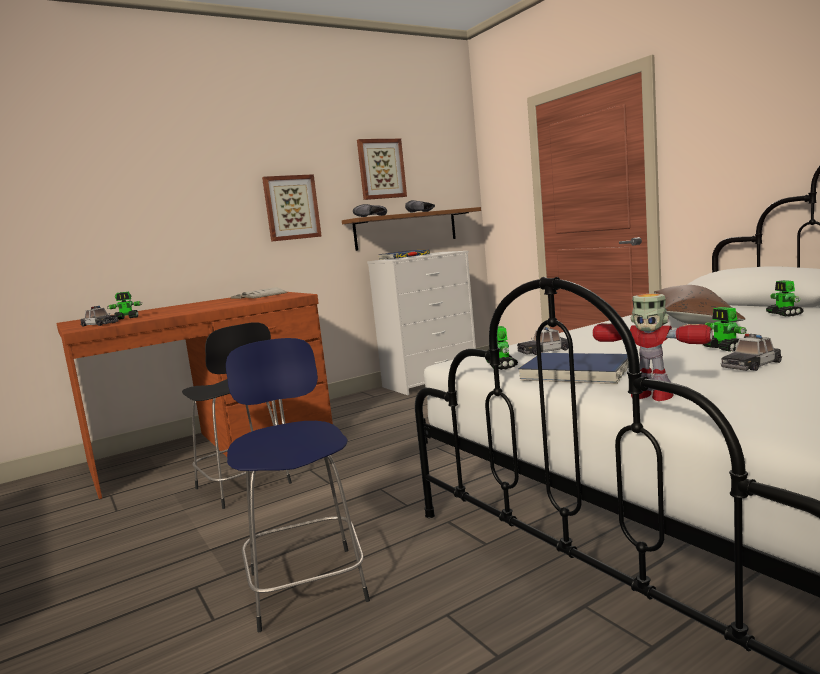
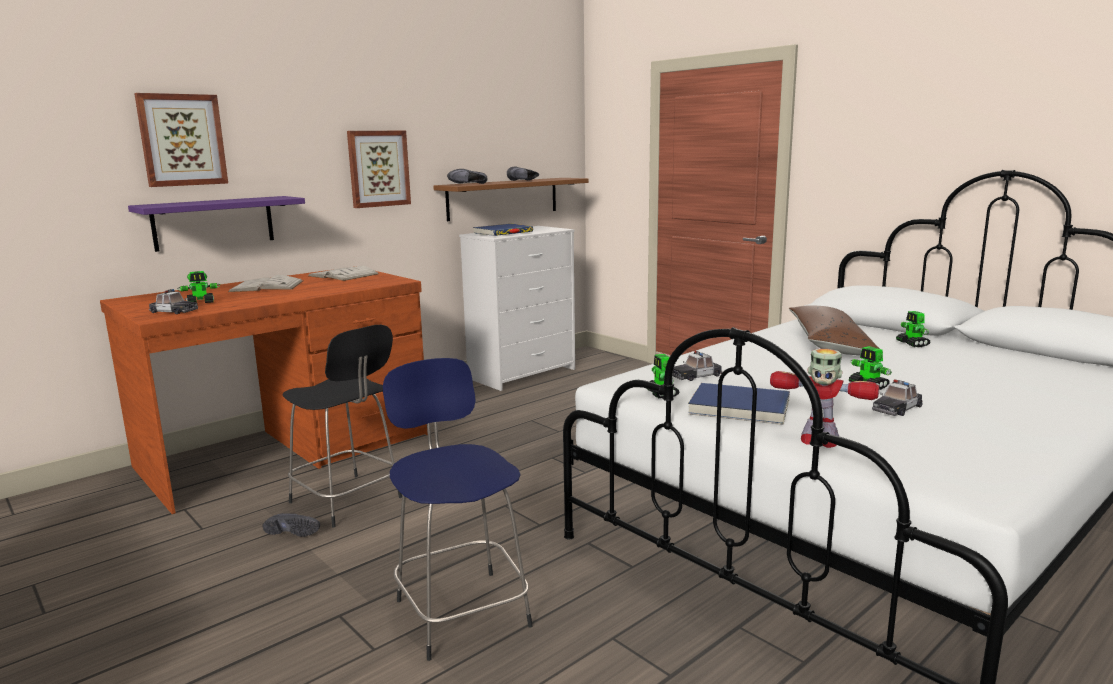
camera: 10 degrees left, 5 degrees up
(150, 257) = (214, 223): none -> purple shelf
(190, 306) = (267, 286): none -> white book
(190, 512) = (295, 531): none -> black shoe
(381, 169) = (480, 127): picture -> picture (182, 140)

